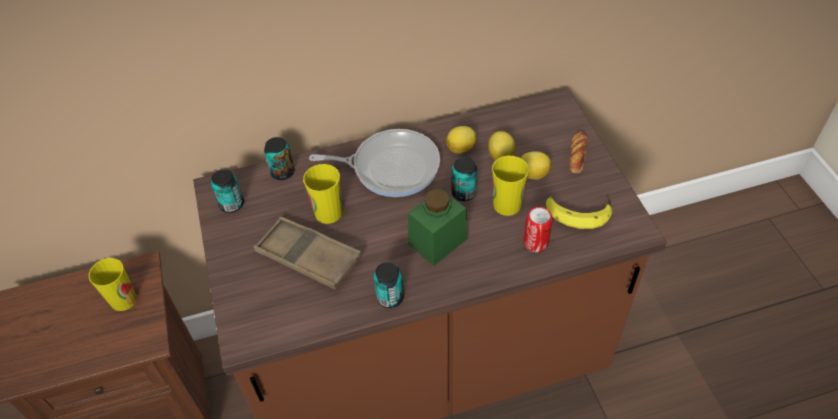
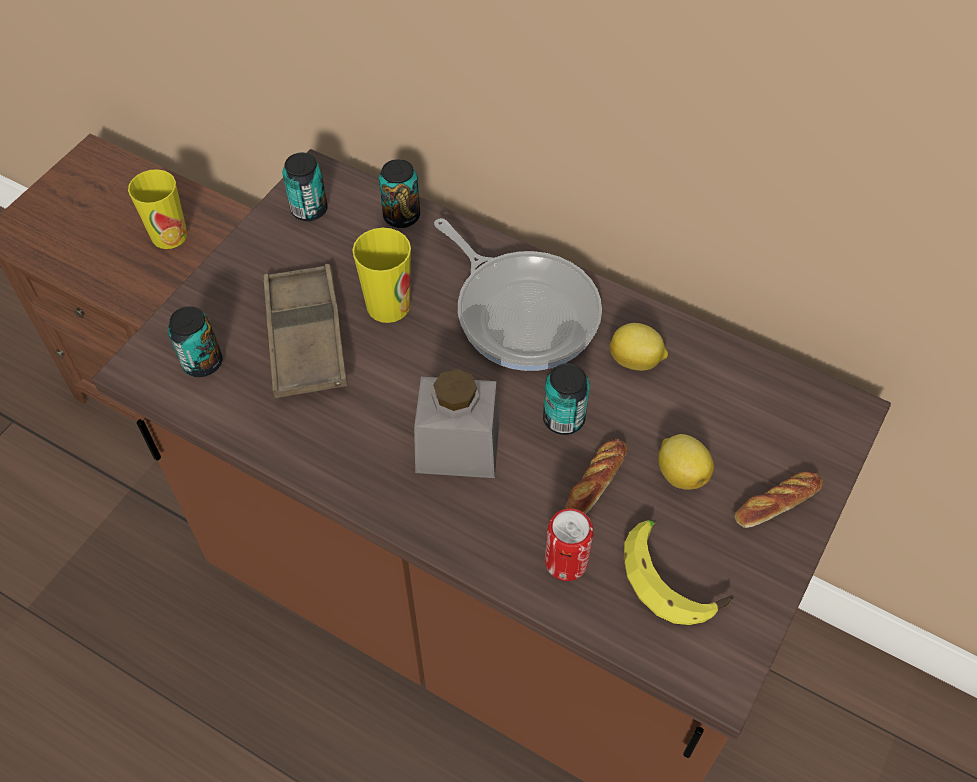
camera: 45 degrees right, 5 degrees up
(390, 297) = (324, 463): can -> can (202, 362)
(437, 241) = (457, 448): green jar -> grey jar
(500, 156) = (670, 414): lemon -> none
(507, 204) = (596, 481): cup -> bread

